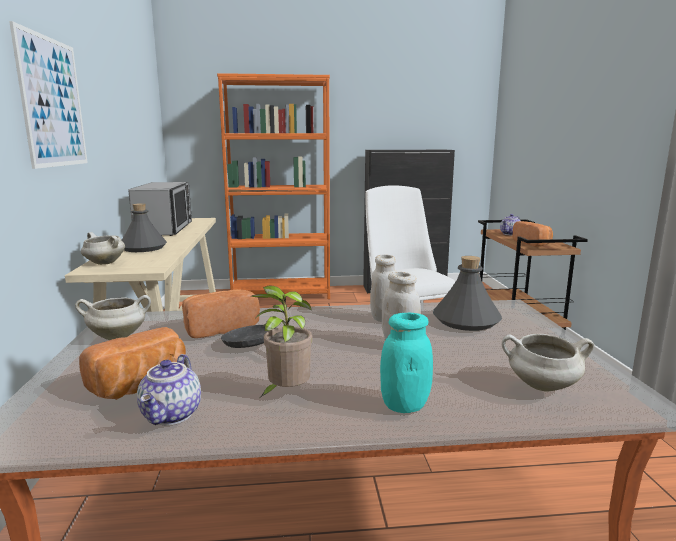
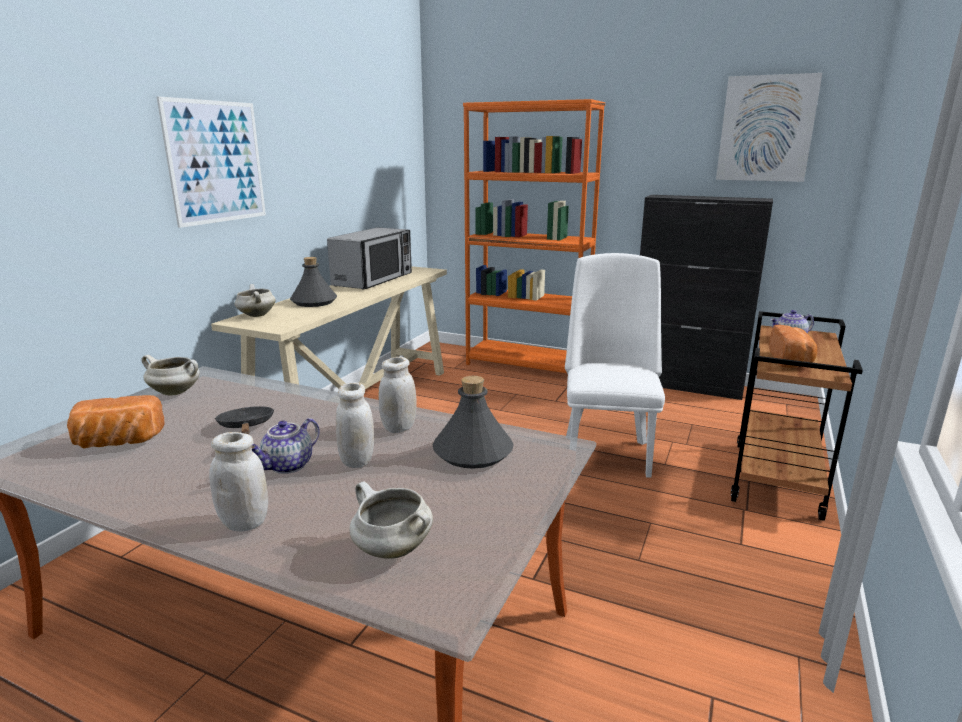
camera: 30 degrees right, 5 degrees up
(172, 415) = (96, 473): teapot -> teapot (288, 466)
(219, 328) = (252, 402): bread -> none
(286, 394) = (187, 480): potted plant -> none
(404, 405) = (244, 523): turquoise jar -> white jar
(437, 102) = (766, 129): none -> picture

